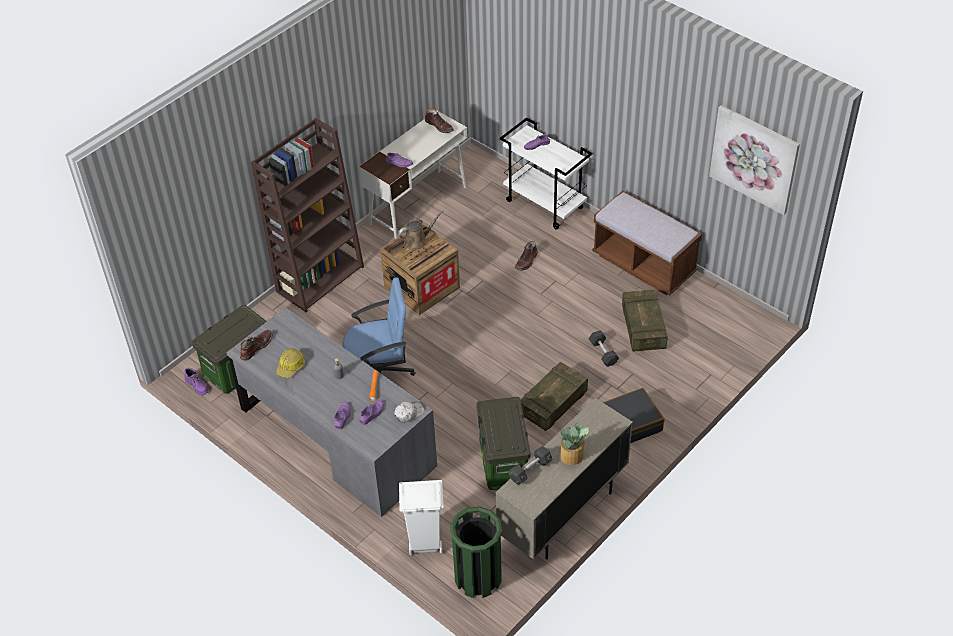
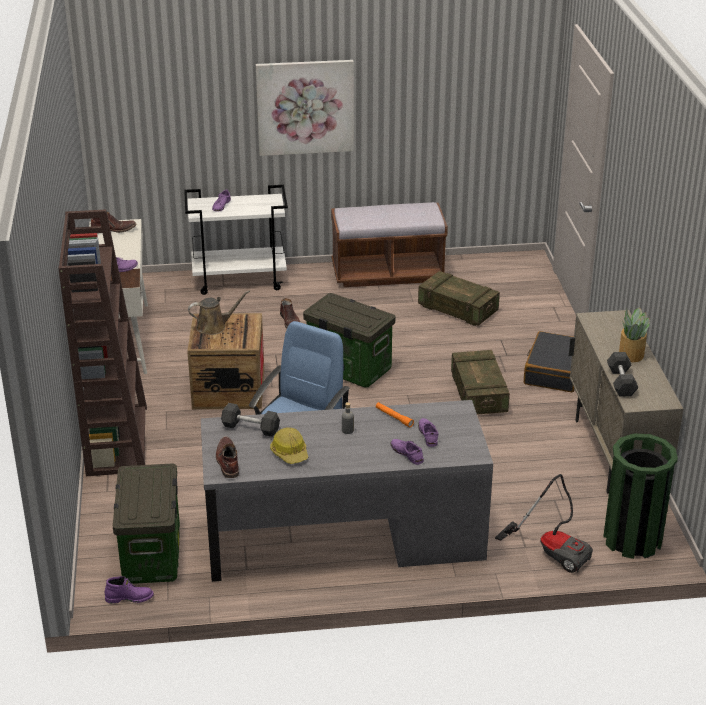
camera: 50 degrees left, 15 degrees down
(408, 413) = (457, 414): white cap -> none
(417, 241) = (214, 327): brown watering can -> brown watering can turned 60 degrees clockwise
(424, 543) = (553, 550): white trash can -> vacuum cleaner
(502, 462) = (510, 455): storage box -> storage box (347, 368)
(603, 353) = (457, 341): grey dumbbell -> grey dumbbell (250, 428)
(754, 159) = (488, 77): picture -> picture (305, 107)

